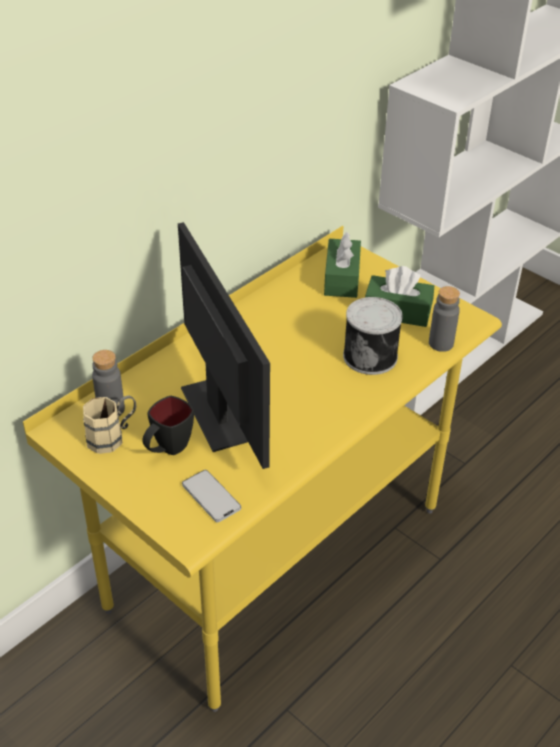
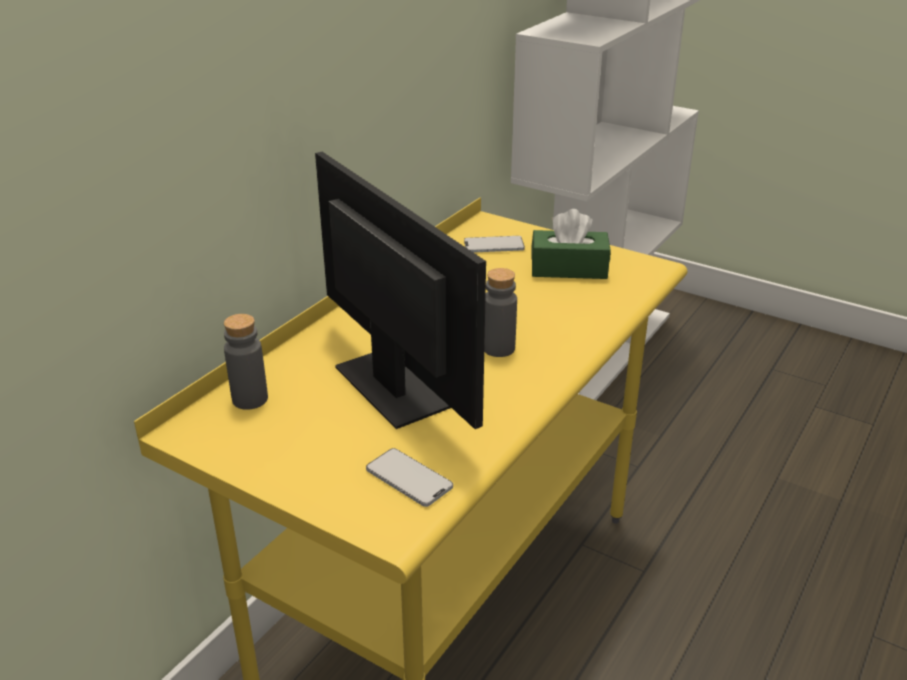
camera: 10 degrees left, 10 degrees down
(113, 437) = (259, 428): beige mug -> none
(167, 450) = (336, 434): black mug -> none
(342, 278) = (494, 246): green tissue box -> phone
(371, 355) = (555, 311): can -> none
(441, 343) = (630, 292): grey bottle -> grey bottle (498, 348)

